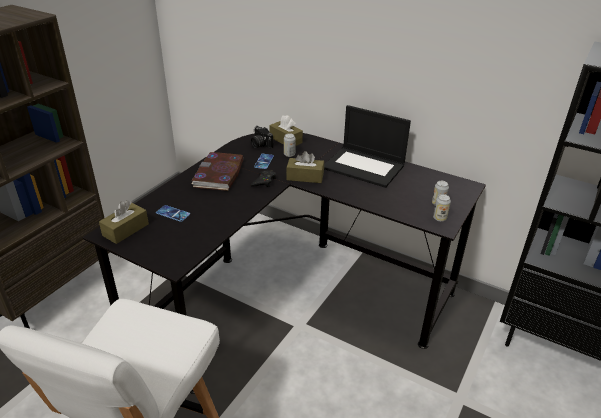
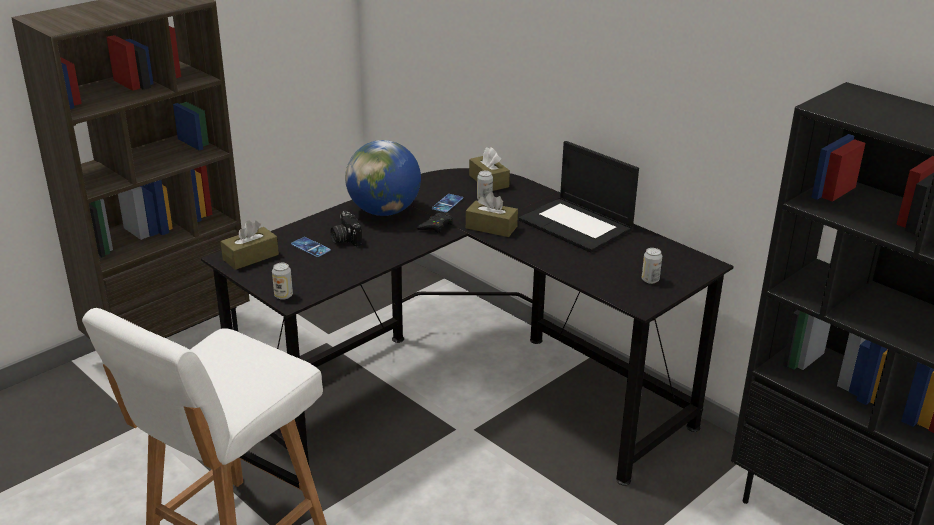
camera: 15 degrees right, 5 degrees down
(219, 174) = (384, 211): book -> globe
(260, 145) = (452, 183): camera -> camera (345, 239)
(439, 218) = (641, 296): can -> can (283, 296)

